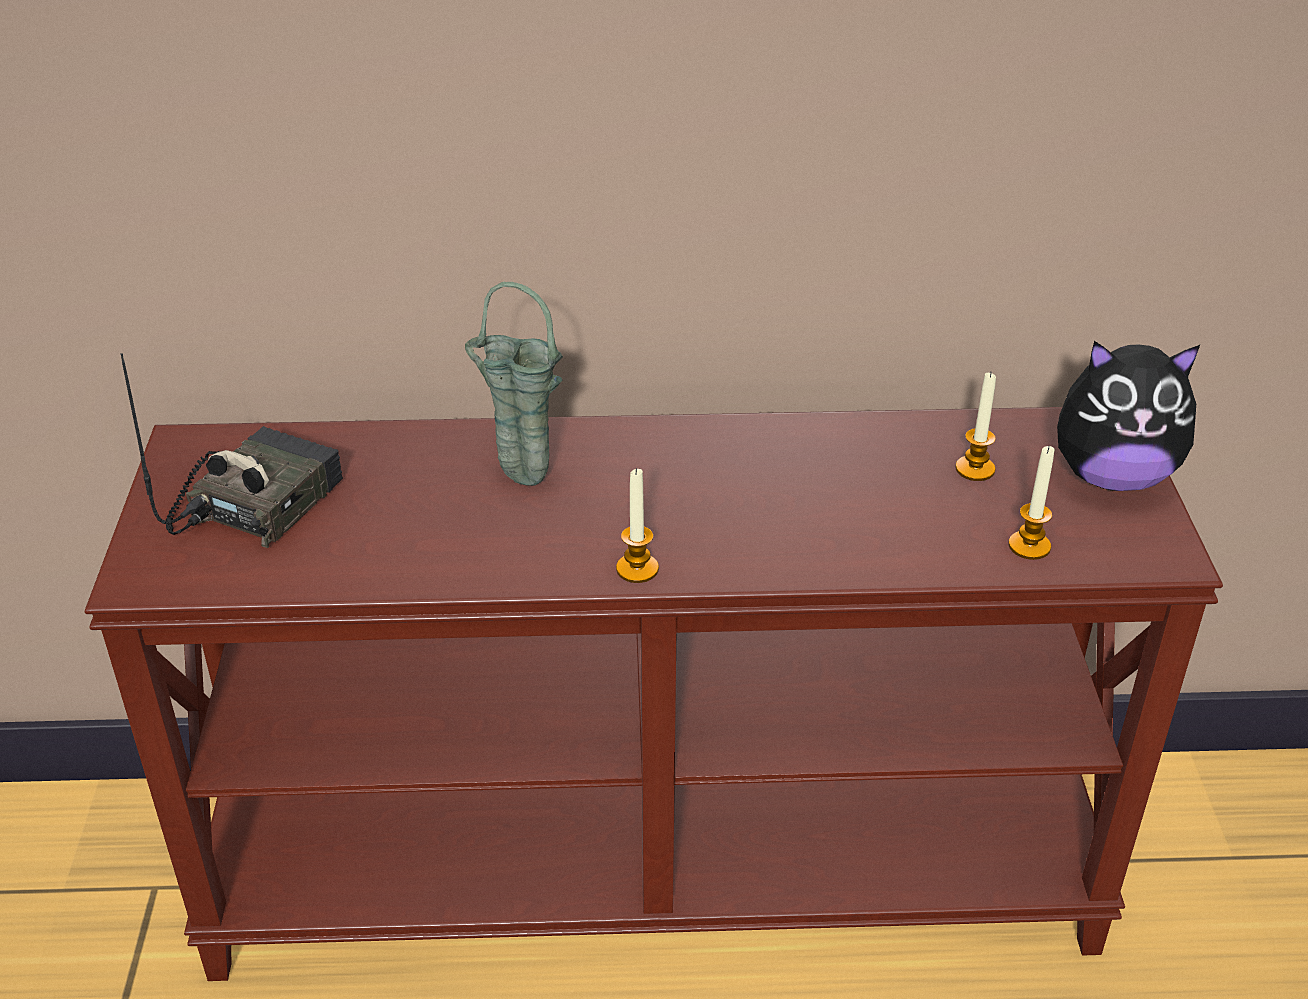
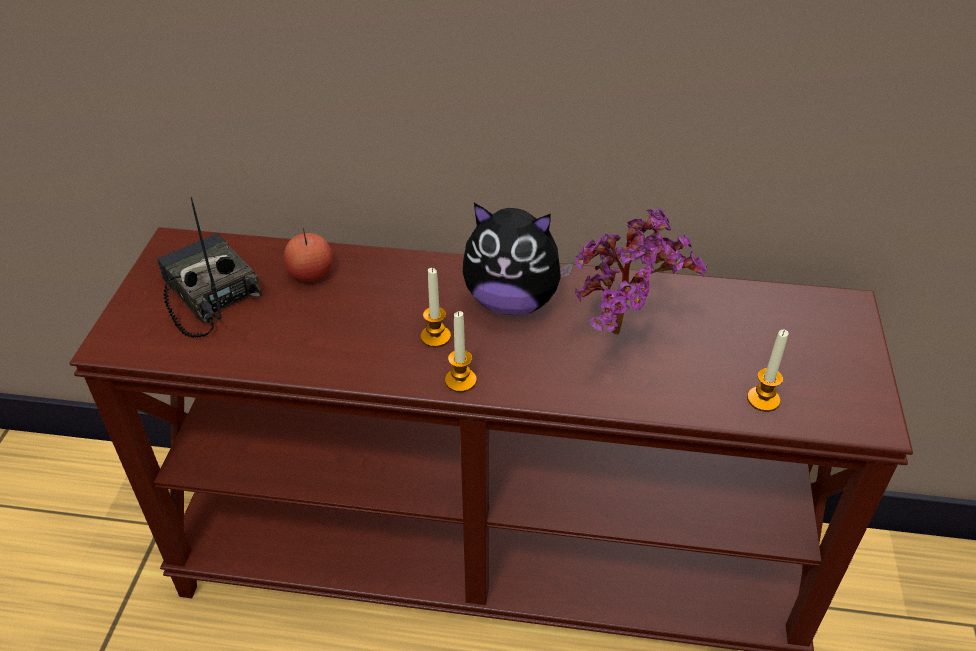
camera: 10 degrees right, 5 degrees up
(255, 503) = (207, 294): radio -> radio turned 75 degrees counterclockwise
(394, 461) = (311, 274): none -> apple
(519, 481) = (394, 299): green vase -> none
(836, 492) = (624, 336): none -> potted plant
(975, 469) = (735, 330): candle -> candle (435, 337)
(1112, 476) = (841, 348): plush toy -> plush toy (512, 302)

